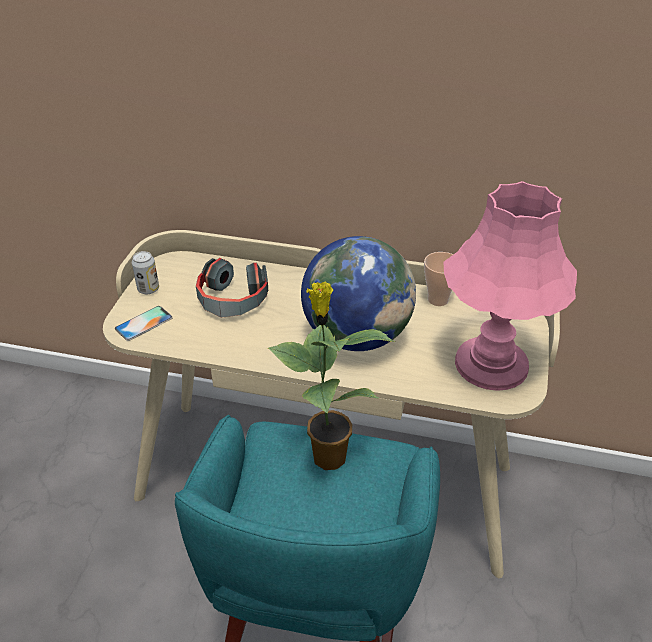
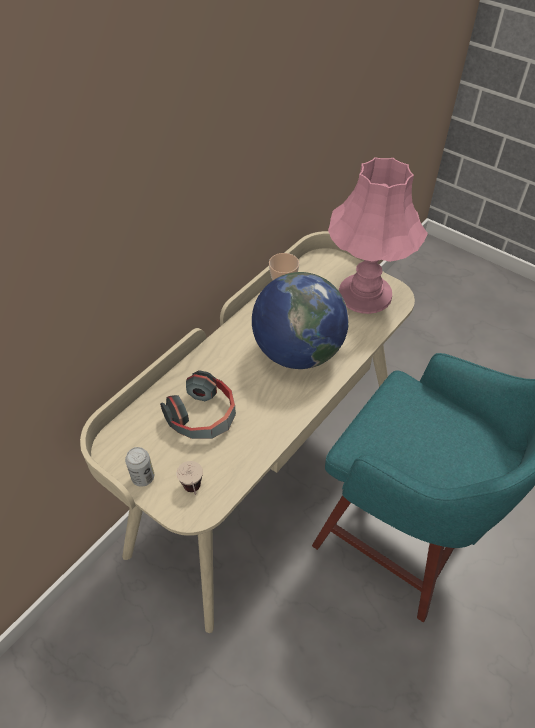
camera: 65 degrees left, 10 degrees up
(144, 323) = (194, 494): phone -> cup
(327, 455) = (395, 419): potted plant -> none

